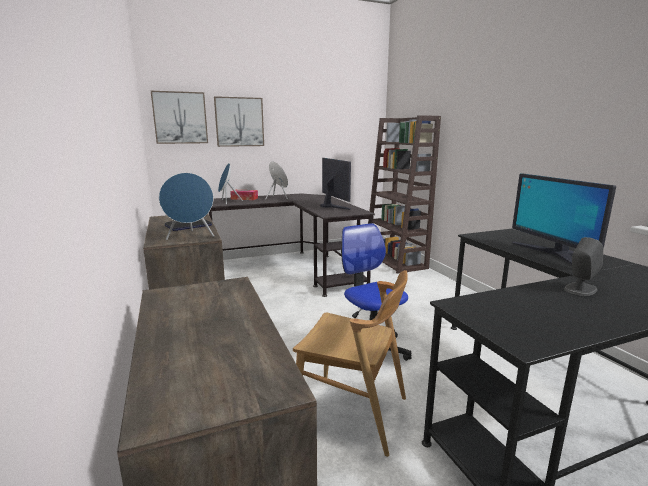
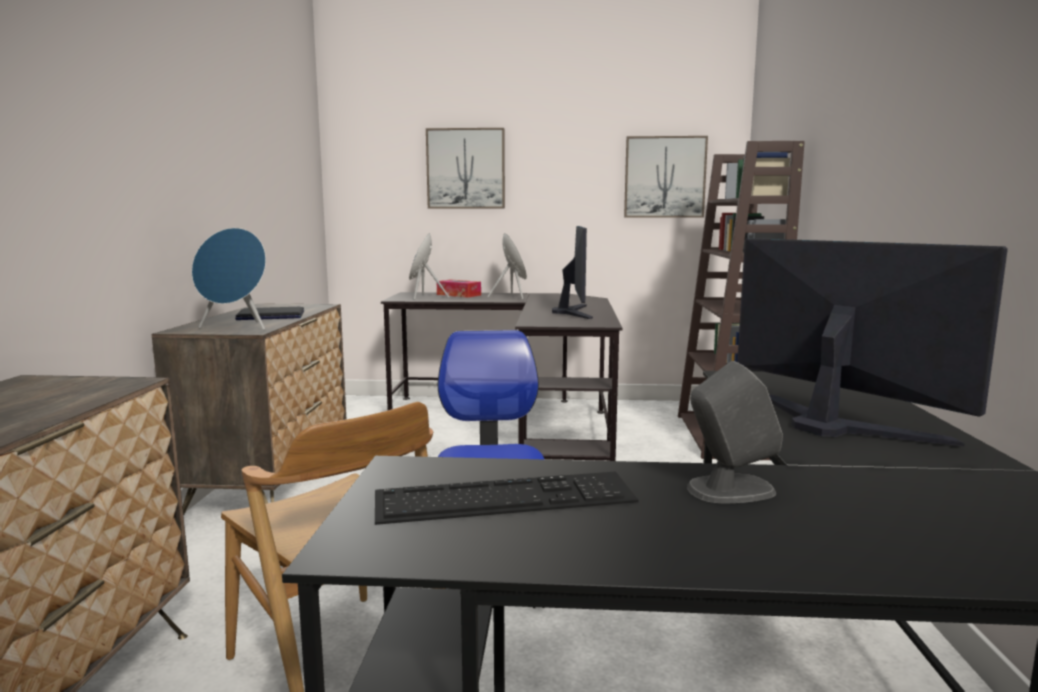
camera: 25 degrees right, 5 degrees down
(180, 118) = (375, 163): picture -> picture (664, 177)
(523, 310) = (505, 498): none -> keyboard
(552, 254) = (835, 423): monitor -> monitor turned 135 degrees clockwise

